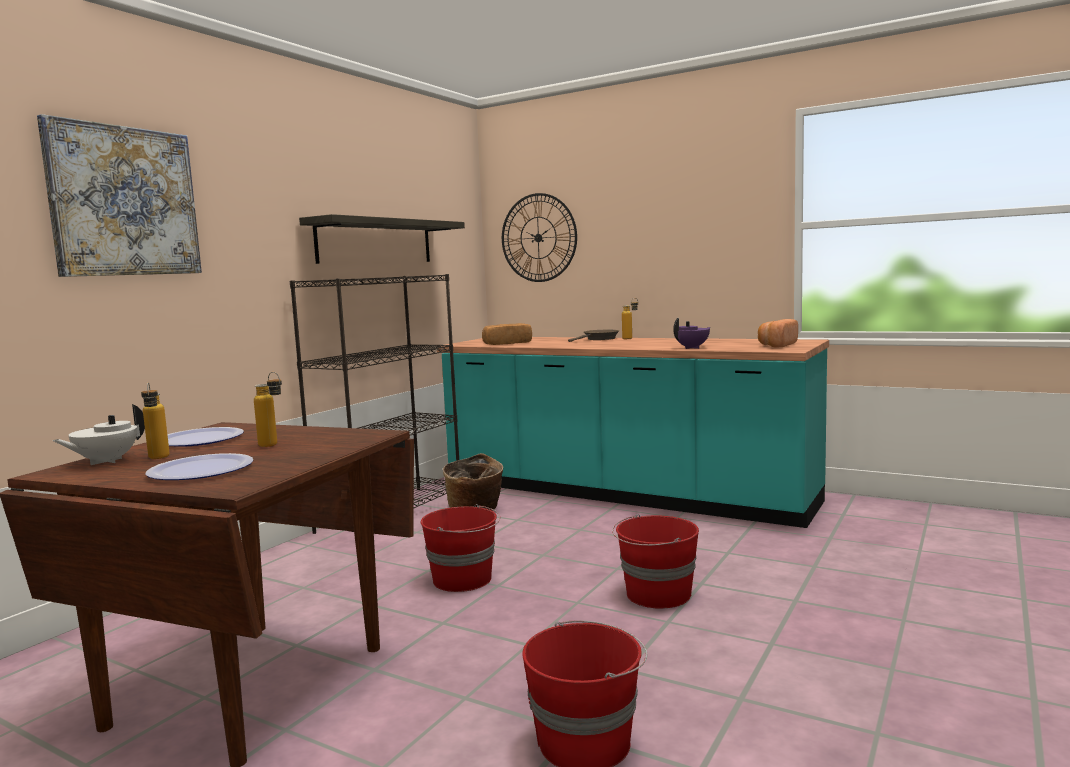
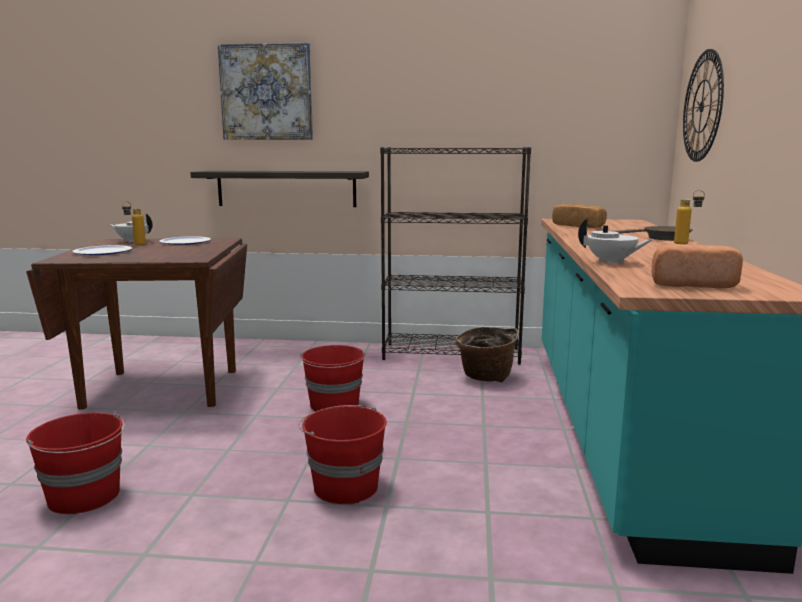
camera: 65 degrees right, 5 degrees up
(273, 445) = (163, 251): bottle -> none
(376, 242) = (495, 114): shelf -> shelf (286, 188)
(692, 348) = (611, 262): purple teapot -> white teapot

